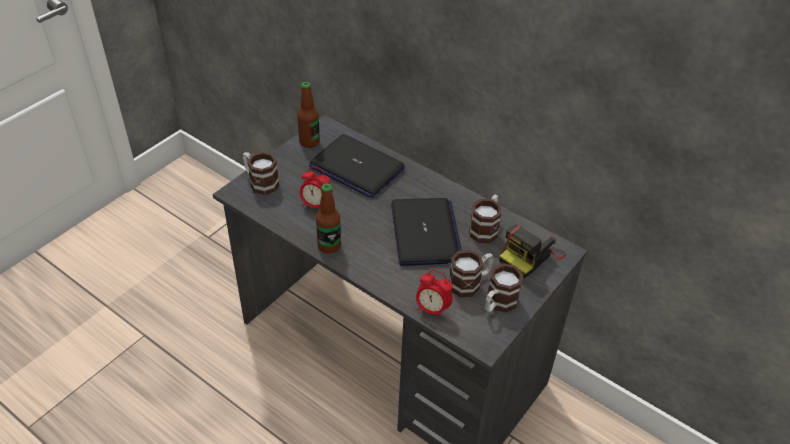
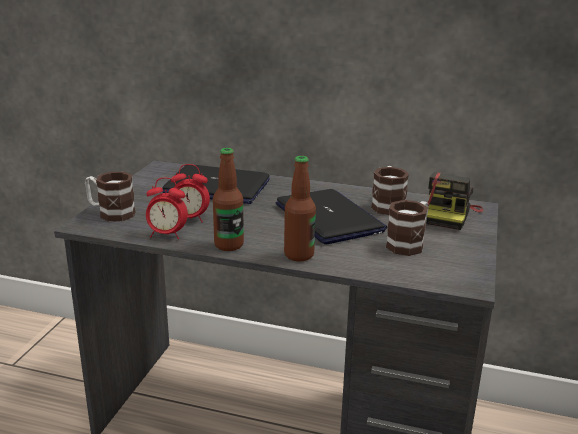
camera: 20 degrees left, 20 degrees down
(309, 142) = (150, 178): bottle -> bottle (299, 255)
(432, 309) = (388, 271): alarm clock -> alarm clock (167, 235)
(498, 304) = (453, 253): mug -> none

